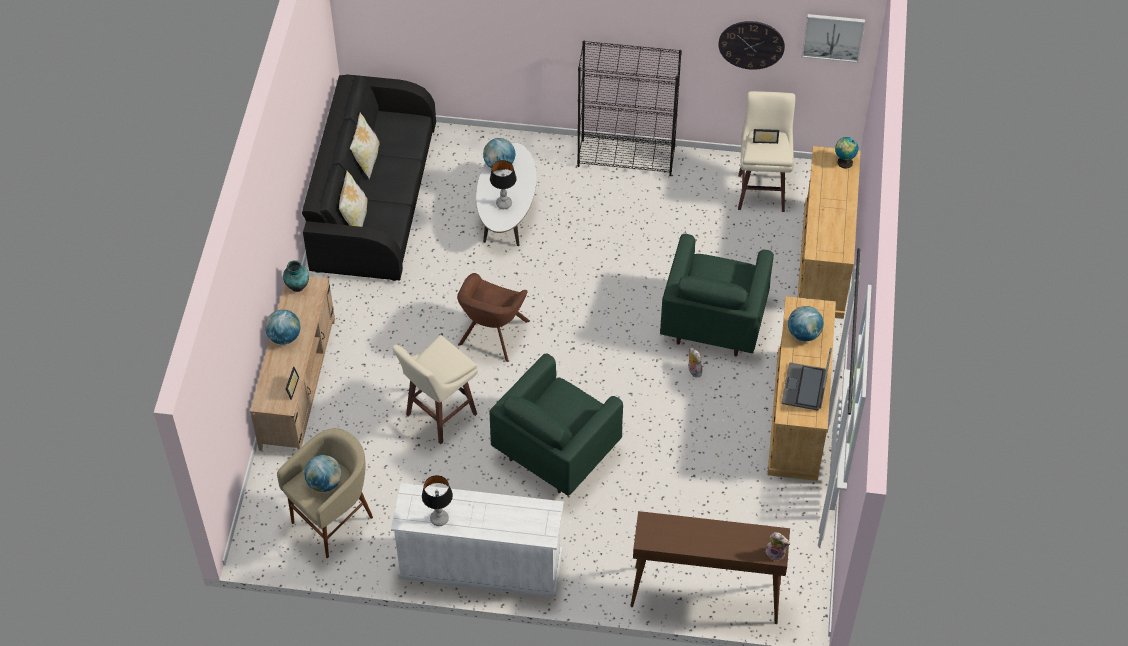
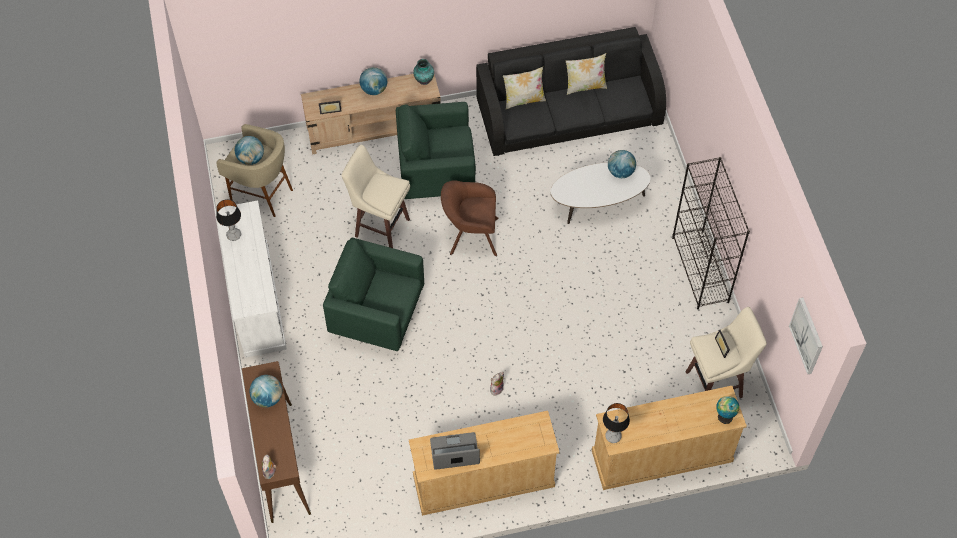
camera: 70 degrees right, 5 degrees up
(504, 204) = (581, 189): table lamp -> table lamp (613, 436)
(713, 322) = (553, 388): green armchair -> green armchair (436, 173)
(751, 44) = (777, 279): wall clock -> none
(804, 334) = (512, 436): globe -> globe (268, 398)

